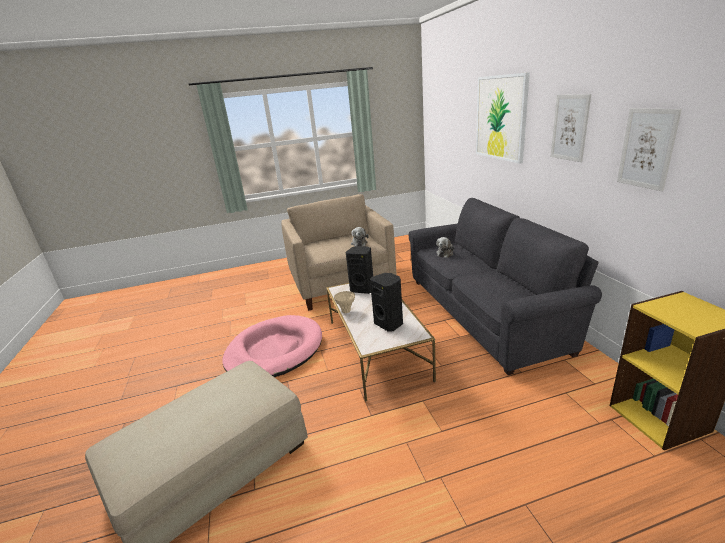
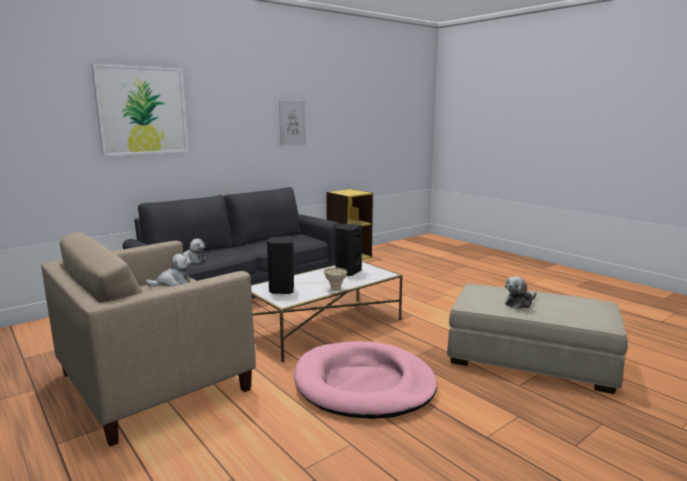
camera: 115 degrees left, 10 degrees down
(204, 399) = (519, 303): none -> plush toy
(570, 127) = (235, 114): picture -> none

